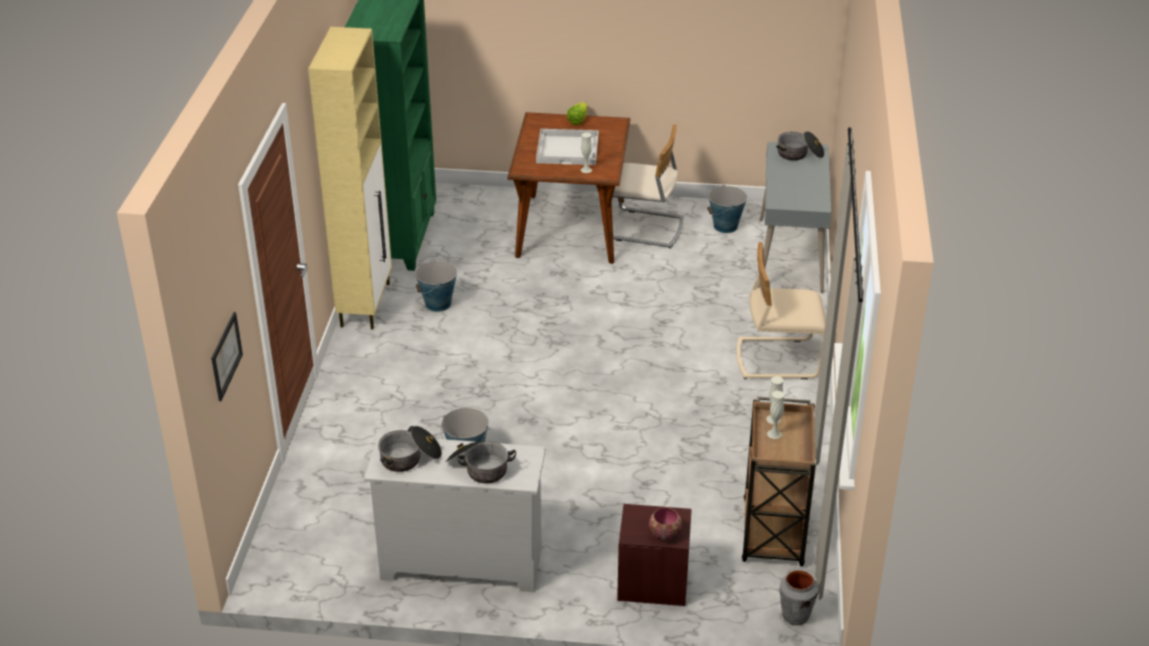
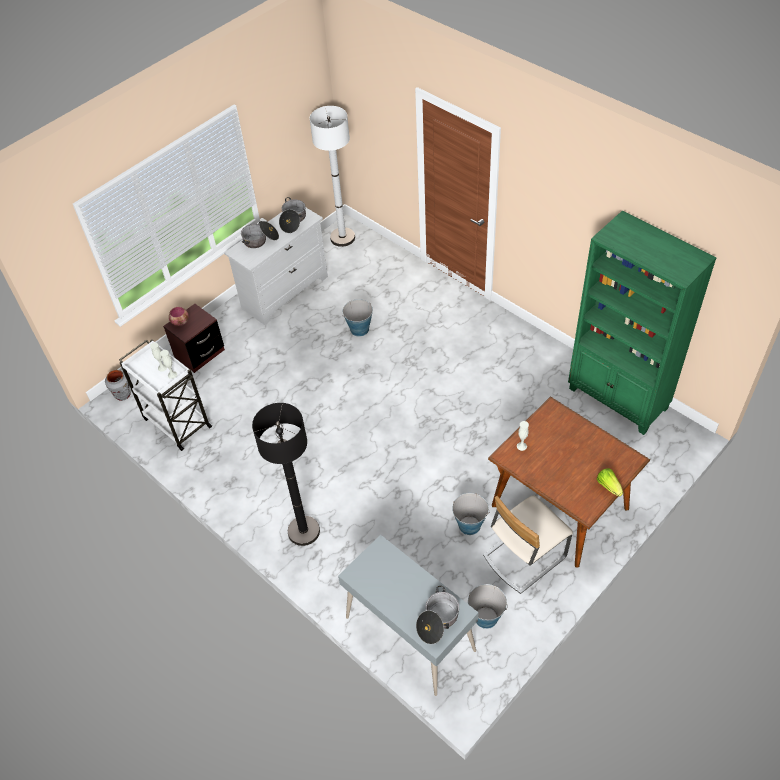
camera: 130 degrees right, 15 degrees up
(226, 356) = (370, 129): picture -> none
(294, 566) = (342, 238): none -> white floor lamp
(366, 304) = (546, 348): beige cabinet -> none
(438, 304) = (518, 382): bucket -> bucket (469, 525)
(568, 148) = (564, 453): white tray -> none
(773, 534) = (176, 422): brown cart -> white cart
(777, 358) = (304, 531): beige chair -> black floor lamp

